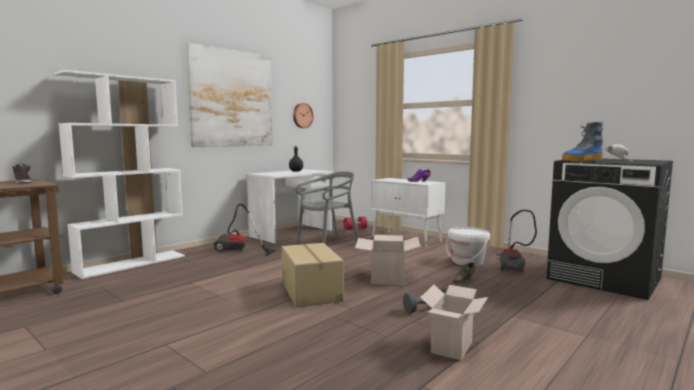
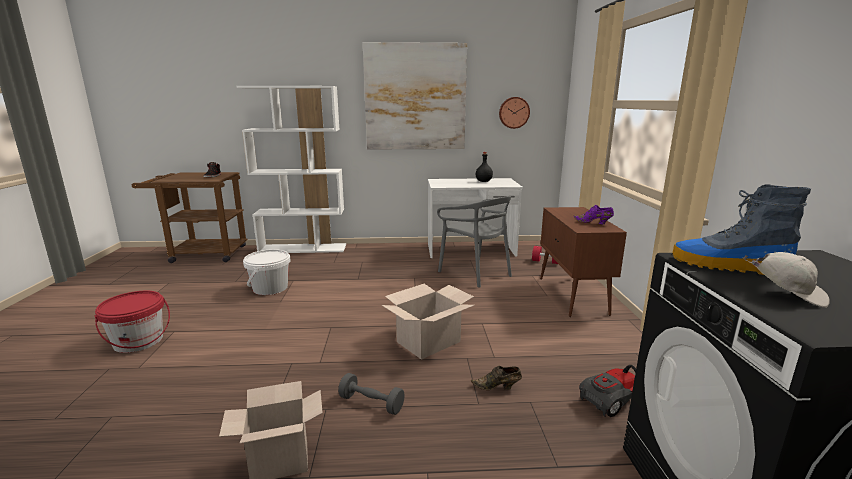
camera: 45 degrees right, 10 degrees up
(144, 363) = (138, 341): none -> red bucket
(238, 251) = (386, 258): vacuum cleaner -> none
(312, 291) = (337, 327): cardboard box -> none
(327, 243) = (475, 273): grey chair -> grey chair turned 45 degrees clockwise
(406, 239) = (572, 296): white cabinet -> brown cabinet
(467, 261) = (571, 361): white bucket -> white bucket (270, 288)

